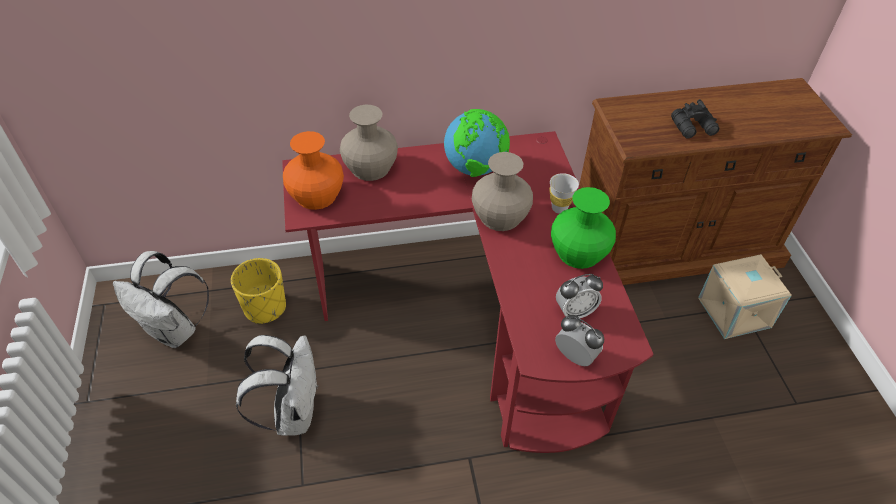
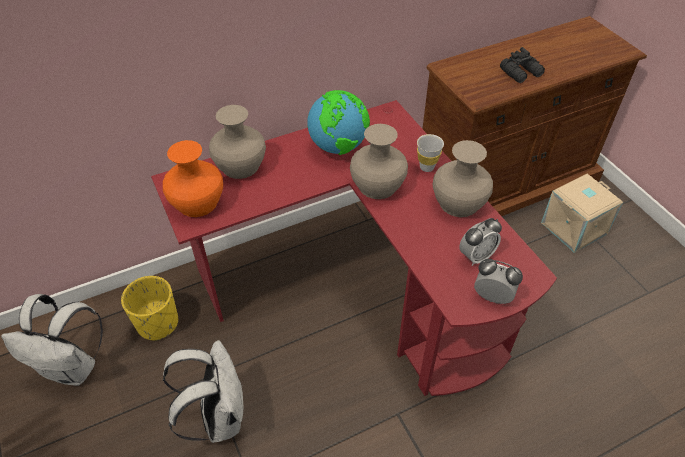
camera: 15 degrees left, 0 degrees up
(579, 252) = (459, 202): green vase -> beige vase

